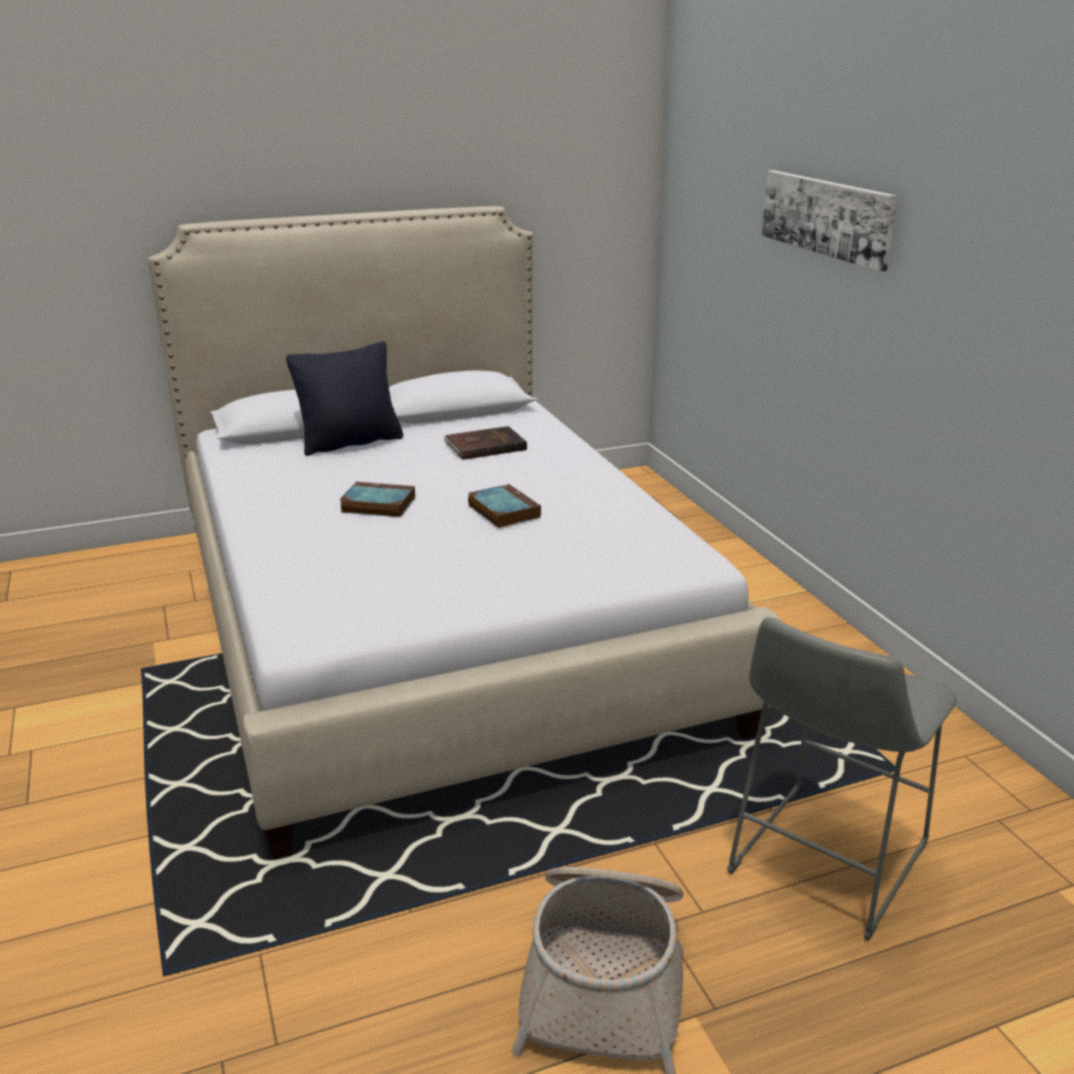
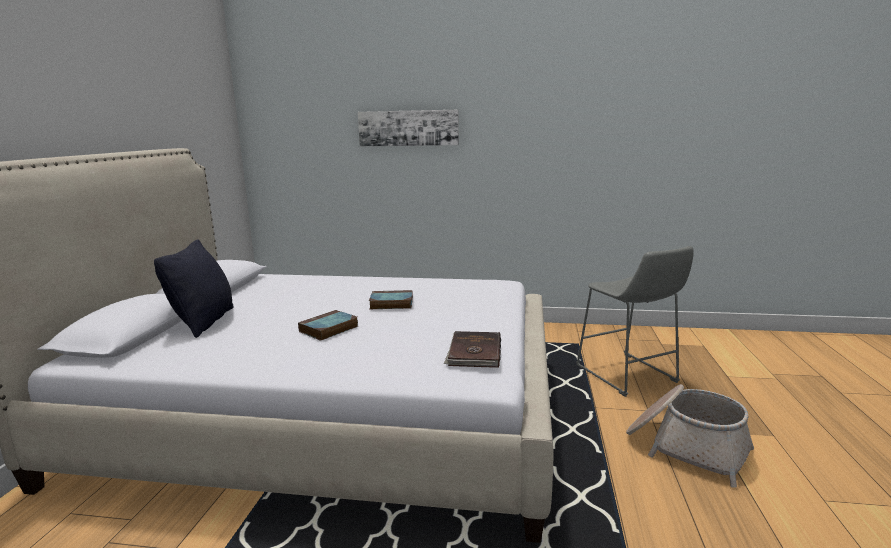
camera: 60 degrees left, 10 degrees down
(484, 446) = (291, 292): brown book -> brown book (474, 352)

